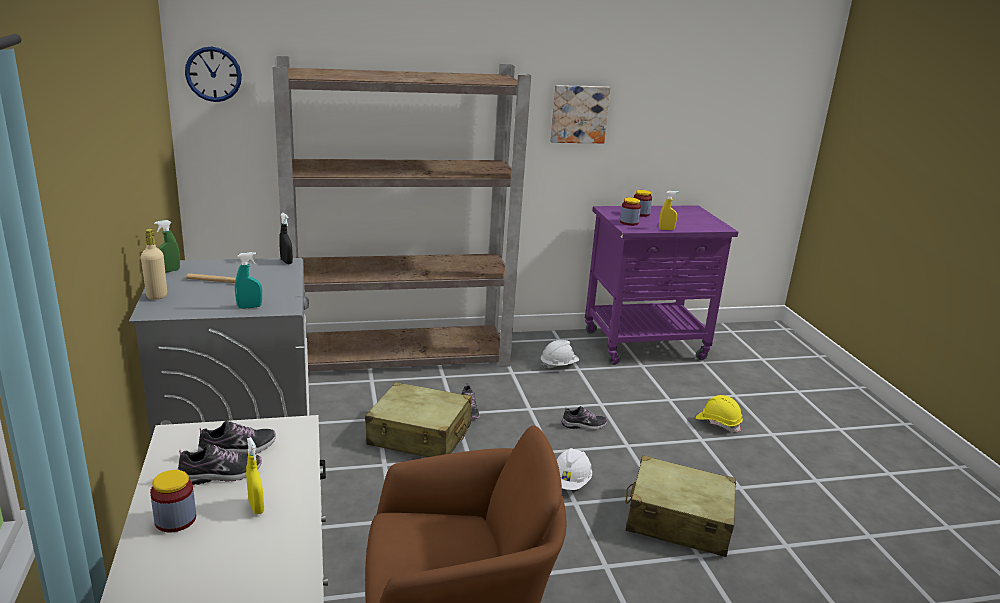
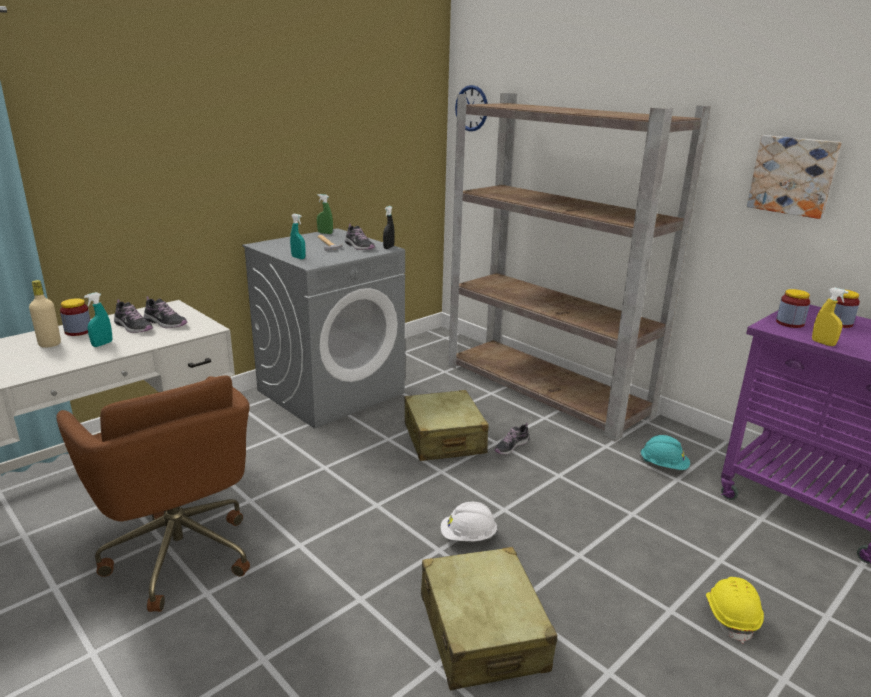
camera: 60 degrees right, 0 degrees up
(157, 296) = (284, 240): beige bottle -> beige bottle (50, 344)
(256, 507) = (102, 344): yellow spray bottle -> turquoise spray bottle
(558, 365) = (663, 466): white hard hat -> turquoise hard hat
(584, 425) = (576, 515): shoe -> shoe (359, 246)

